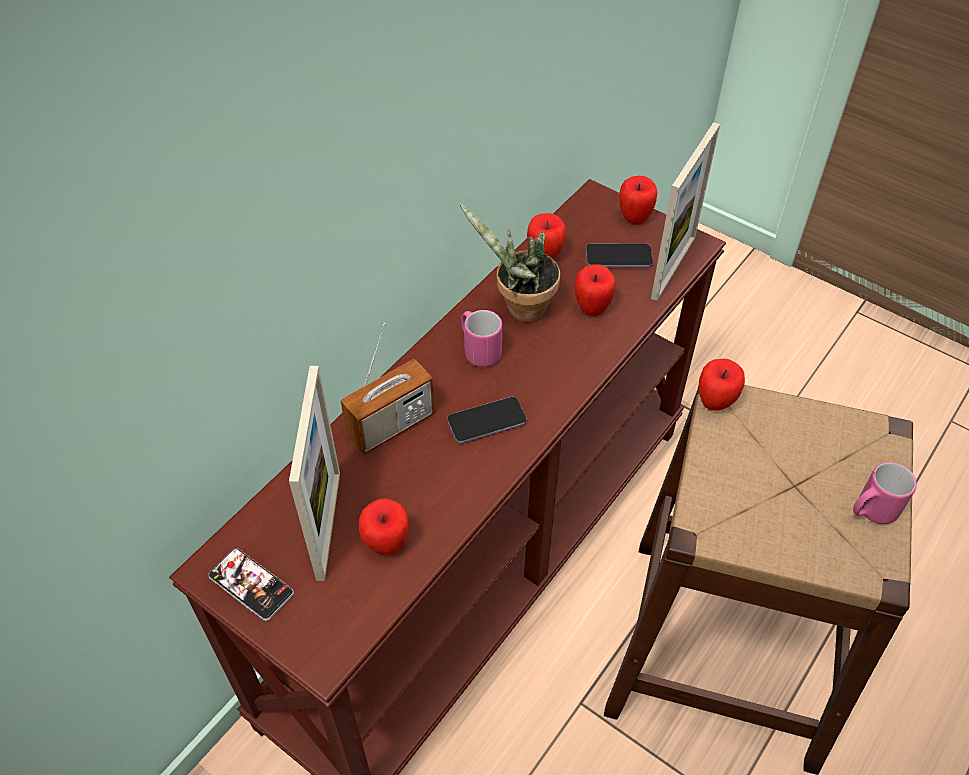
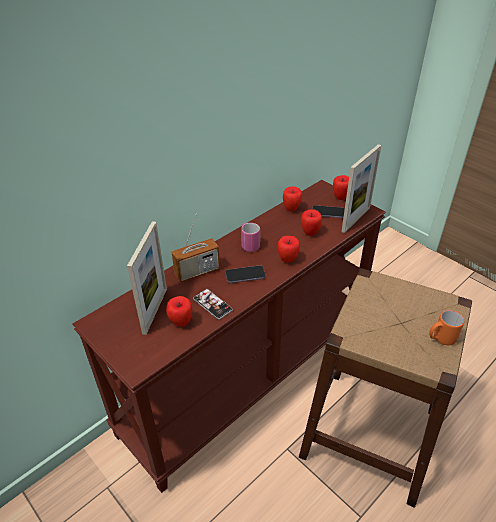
camera: 10 degrees right, 10 degrees down
(251, 584) = (110, 331): phone -> phone (212, 304)
(520, 309) = (274, 229): potted plant -> none
(714, 404) = (364, 280): apple -> apple (287, 260)
(871, 511) = (440, 338): pink mug -> orange mug

